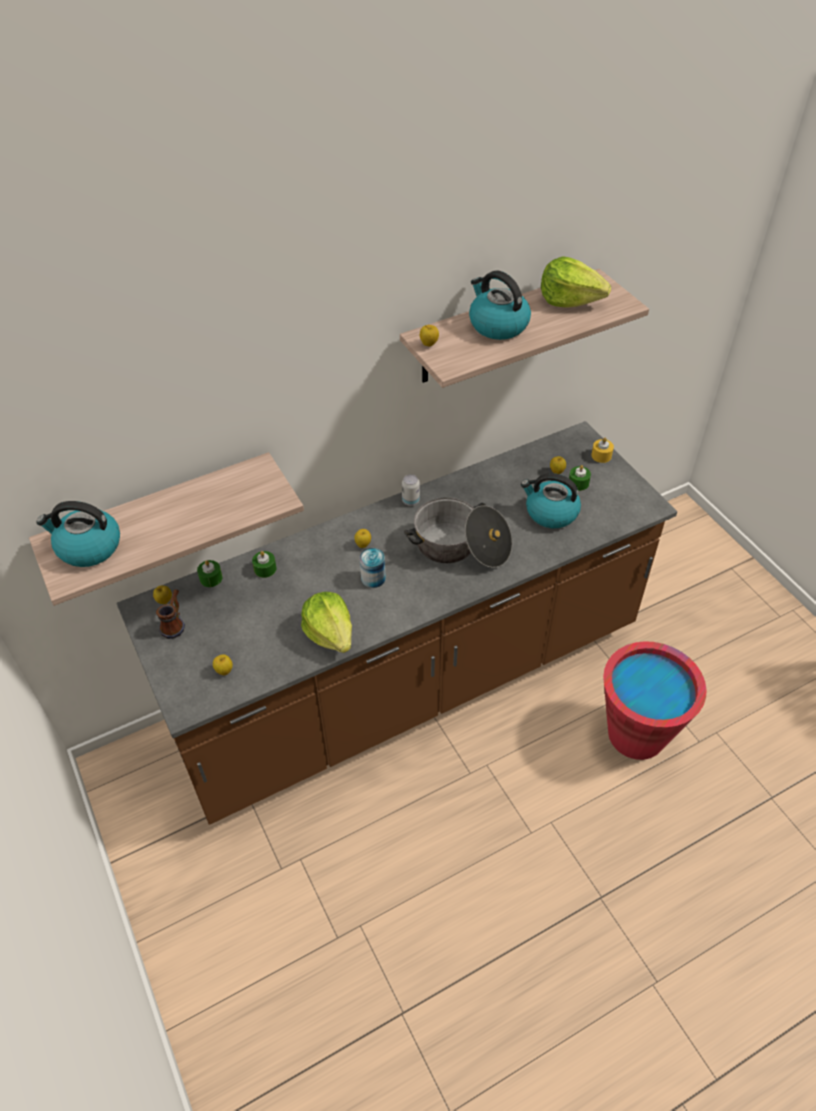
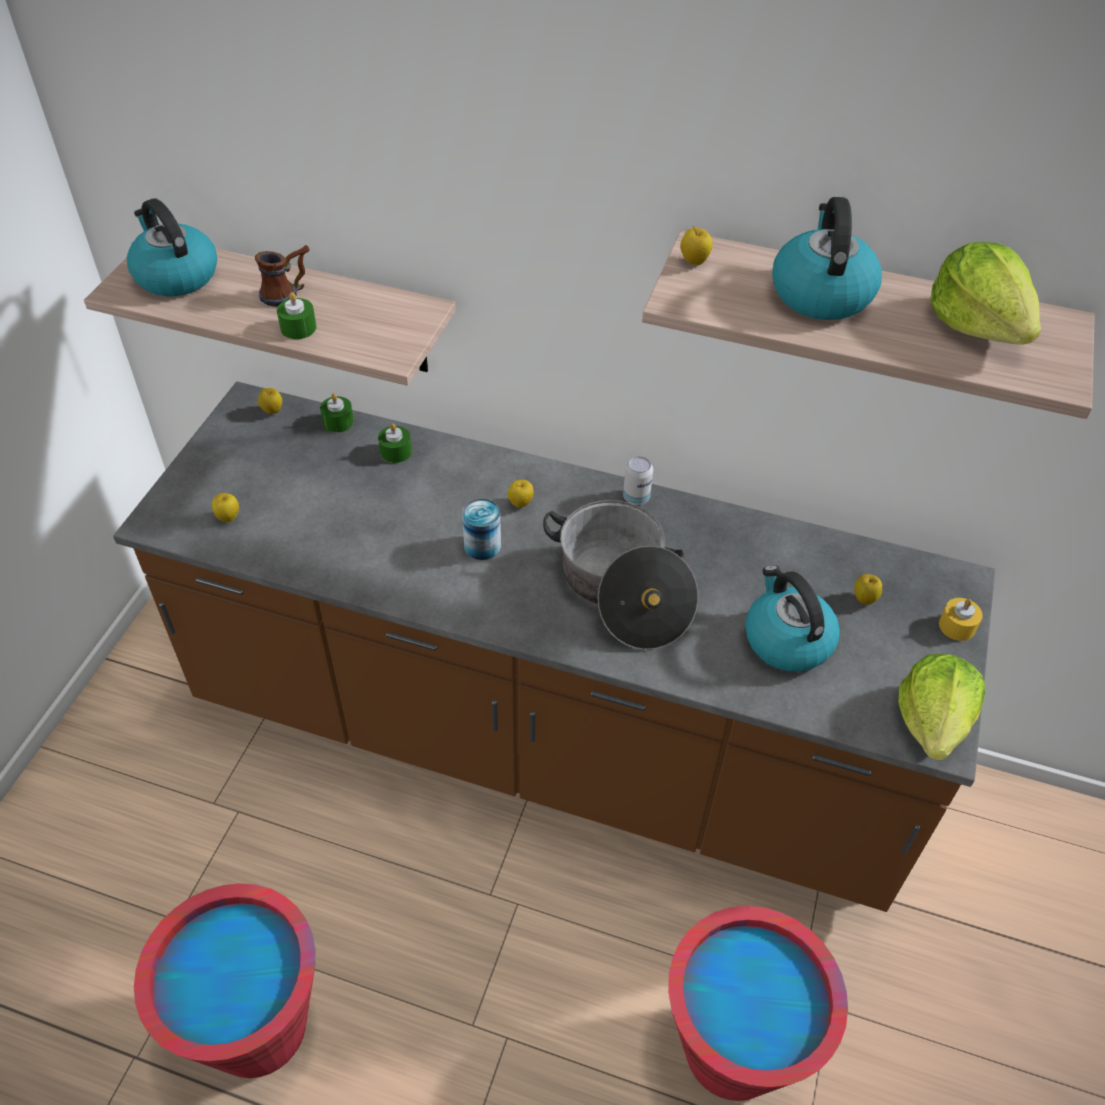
camera: 45 degrees right, 0 degrees up
(175, 623) = (252, 438): mug -> mug (288, 293)
(330, 633) = (365, 565): lettuce -> lettuce (933, 721)
(442, 936) = (257, 1027): none -> red bucket
(578, 483) = (875, 634): green candle -> green candle (298, 328)

